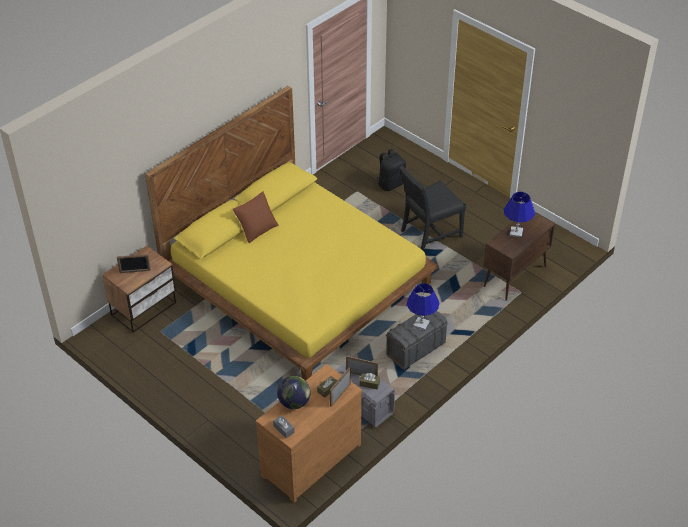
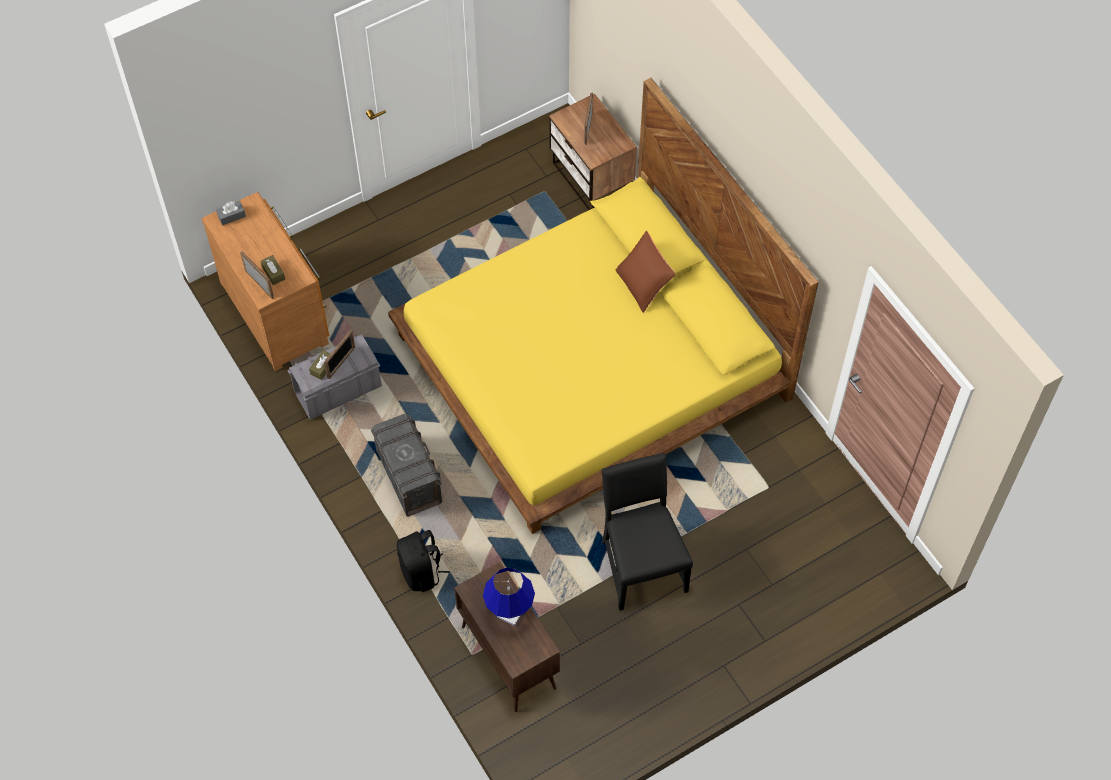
camera: 105 degrees right, 15 degrees up
(294, 403) = (267, 234): globe -> none
(391, 184) = (776, 542): black backpack -> black backpack (421, 572)
(421, 324) = (404, 457): blue table lamp -> none

